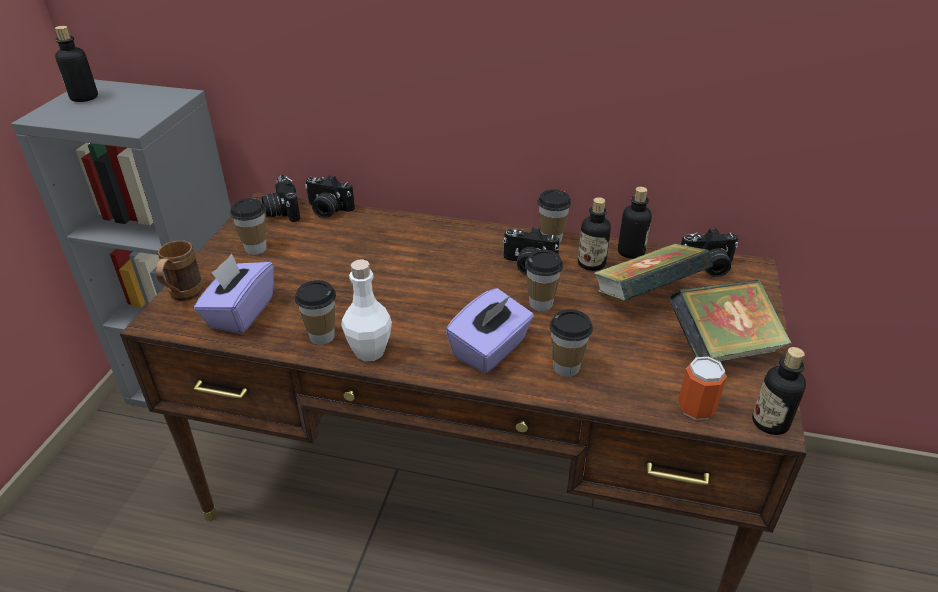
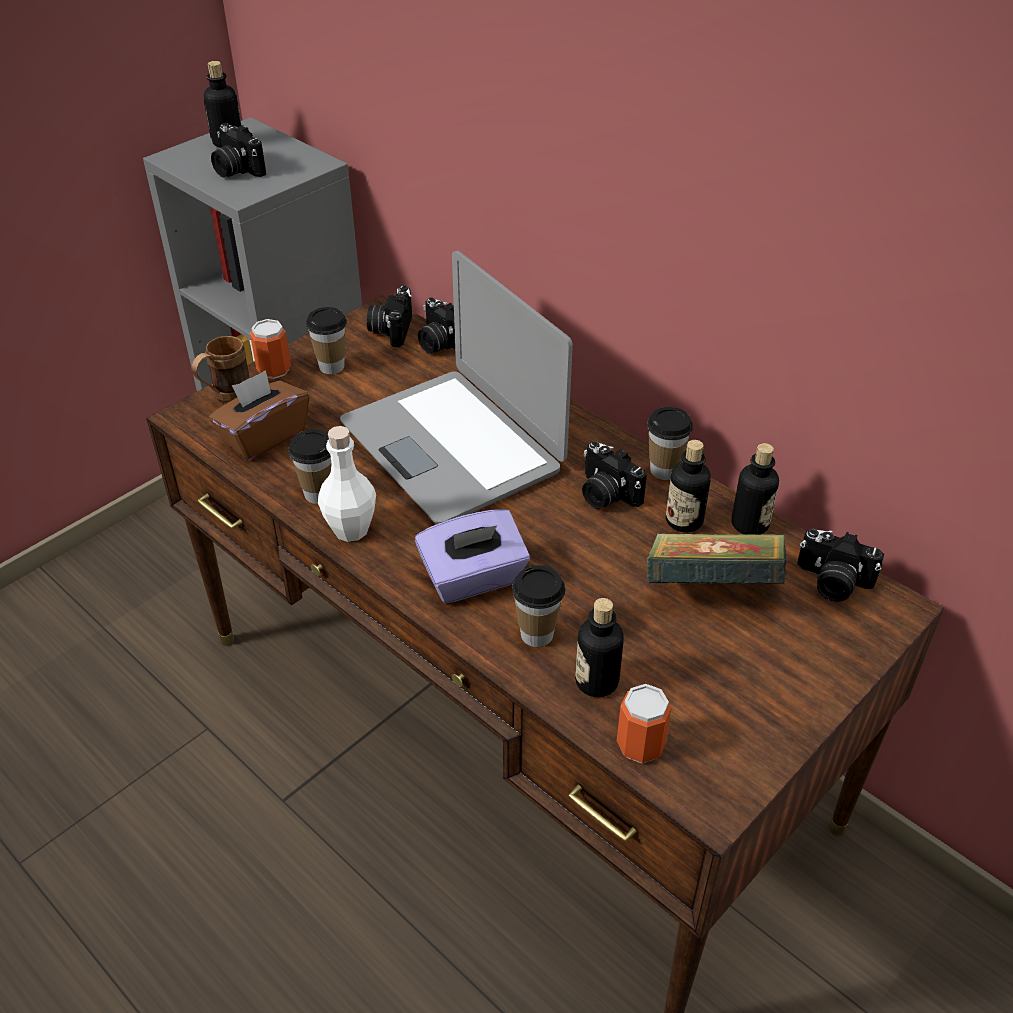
camera: 30 degrees right, 5 degrees up
(110, 113) = (236, 170): none -> camera
(208, 264) = (274, 370): none -> can
(240, 313) = (264, 437): purple tissue box -> brown tissue box
(396, 270) = (453, 446): none -> laptop
(541, 303) = (577, 547): cup -> none
(722, 348) = (744, 691): book -> none
(770, 422) = (712, 802): bottle -> bottle (596, 681)

